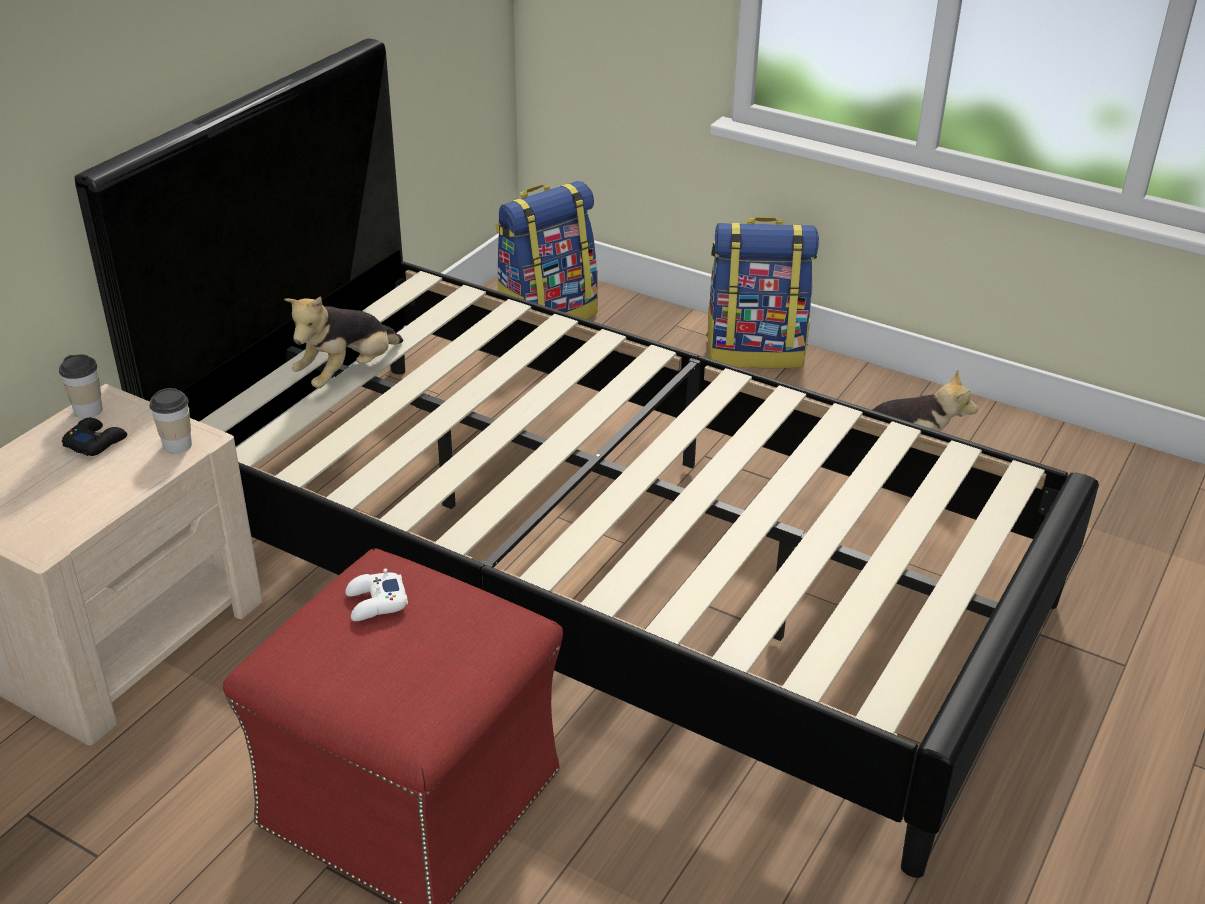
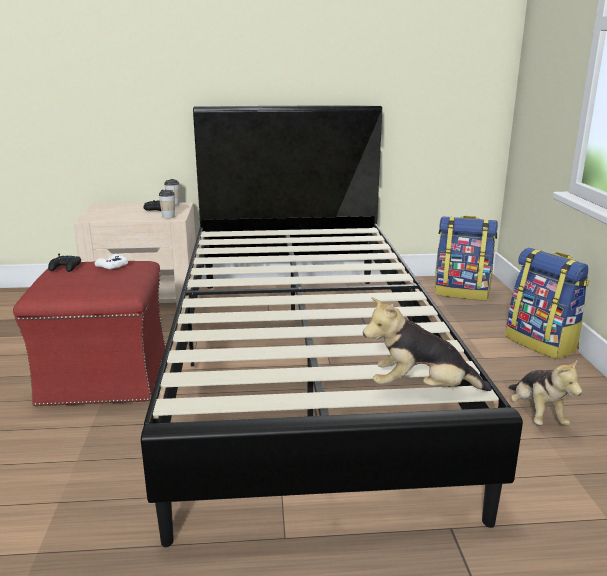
camera: 55 degrees right, 15 degrees down
(315, 659) = (66, 267): none -> black game controller
(348, 373) = (282, 238): plush toy -> plush toy (421, 389)

